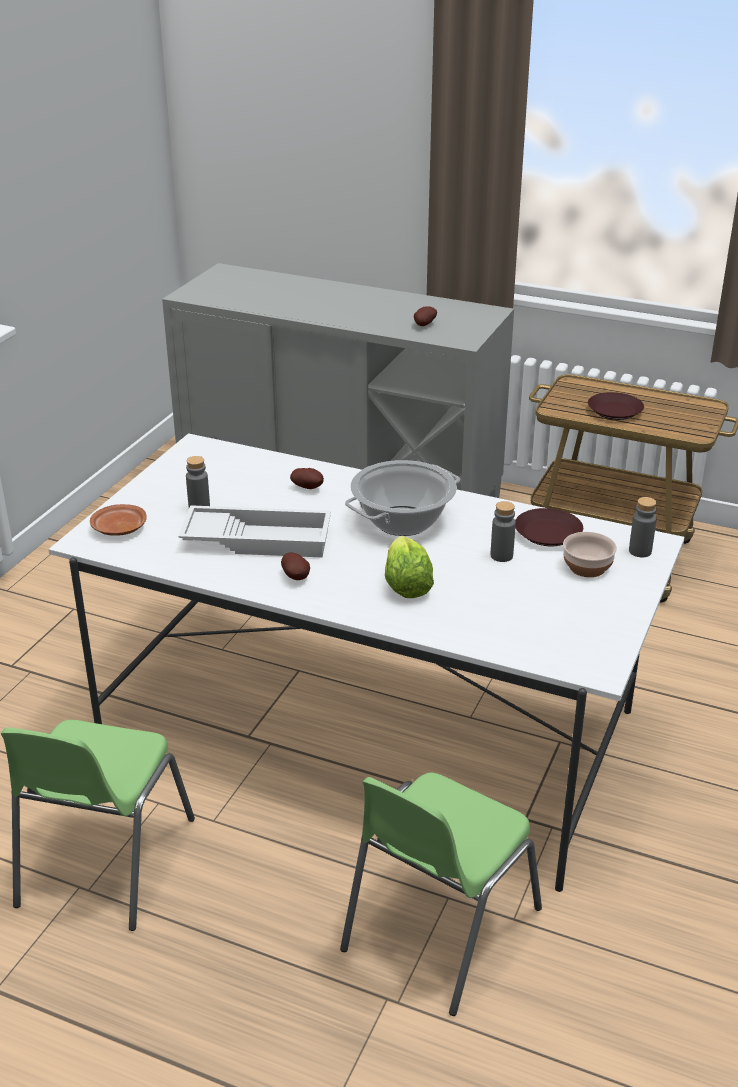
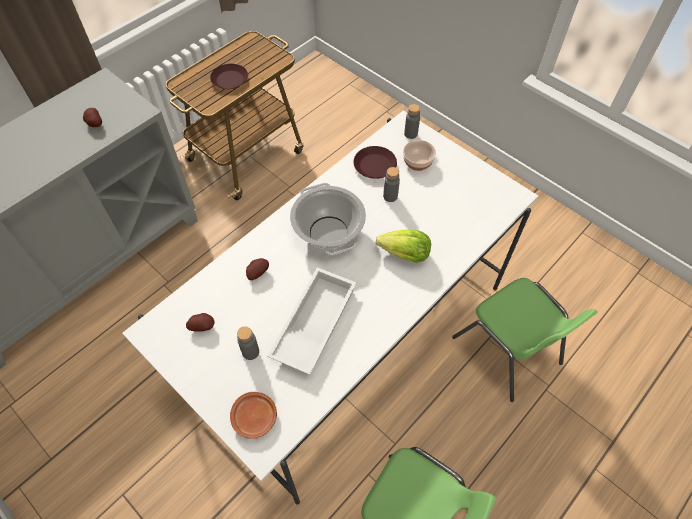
camera: 70 degrees left, 25 degrees up
(296, 577) = (372, 312): potato -> potato (203, 326)

